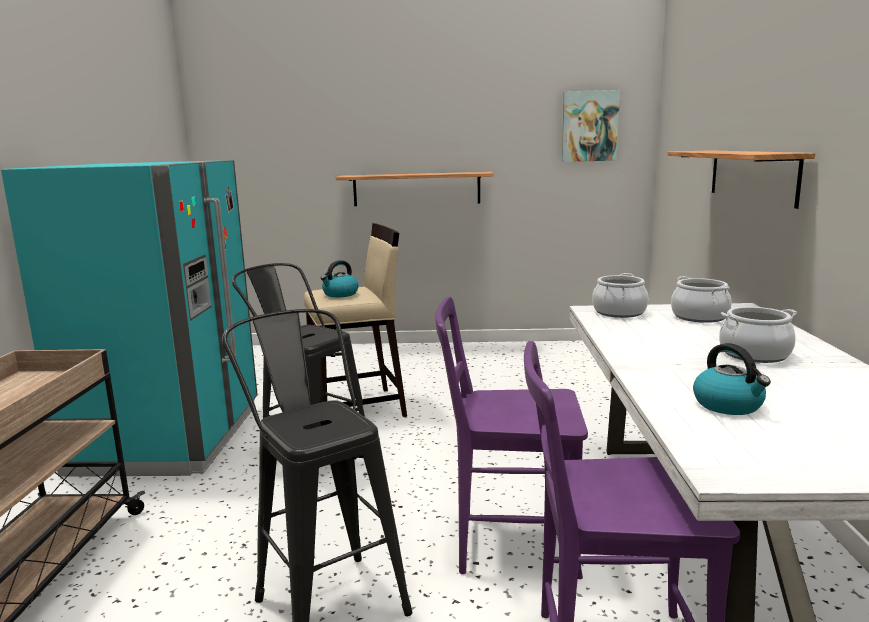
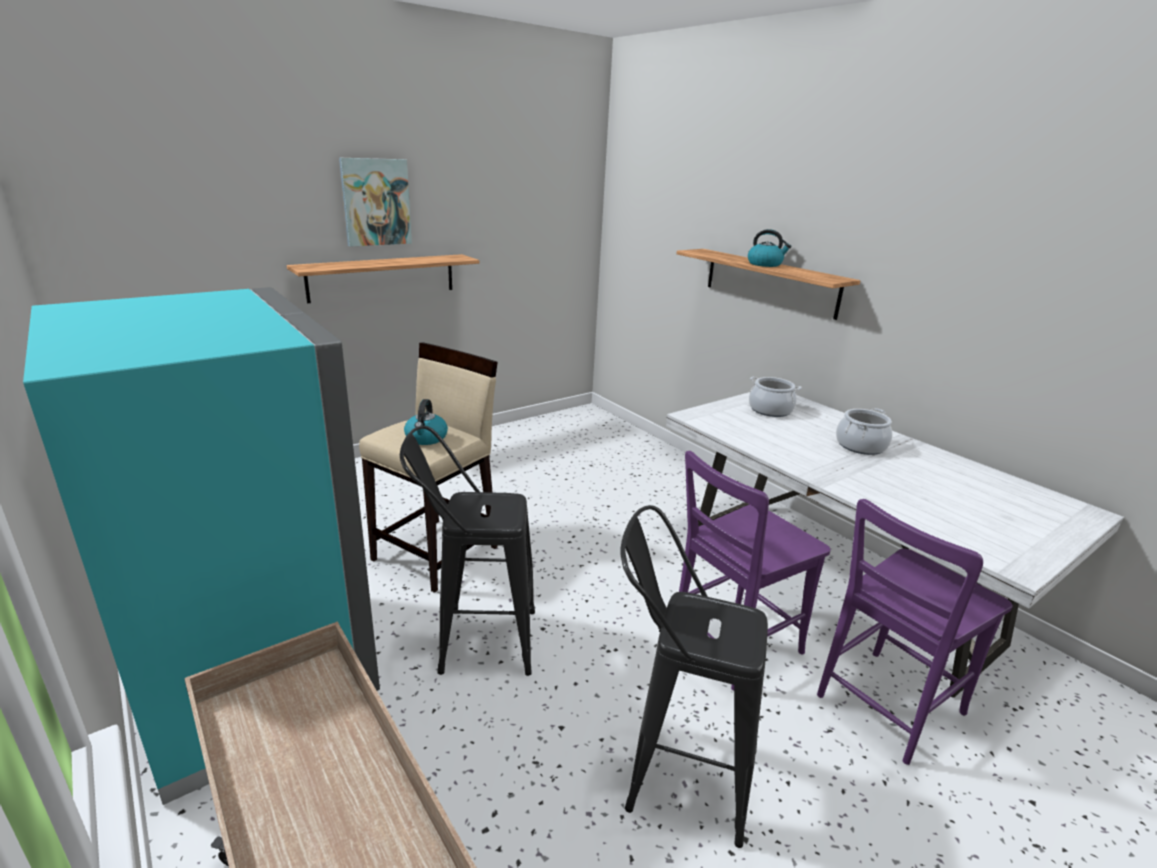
camera: 40 degrees left, 10 degrees up
(590, 126) = (550, 205): picture -> picture (376, 202)
(619, 312) = (715, 415): cooking pot -> none
(729, 405) = (927, 504): kettle -> kettle (765, 264)

